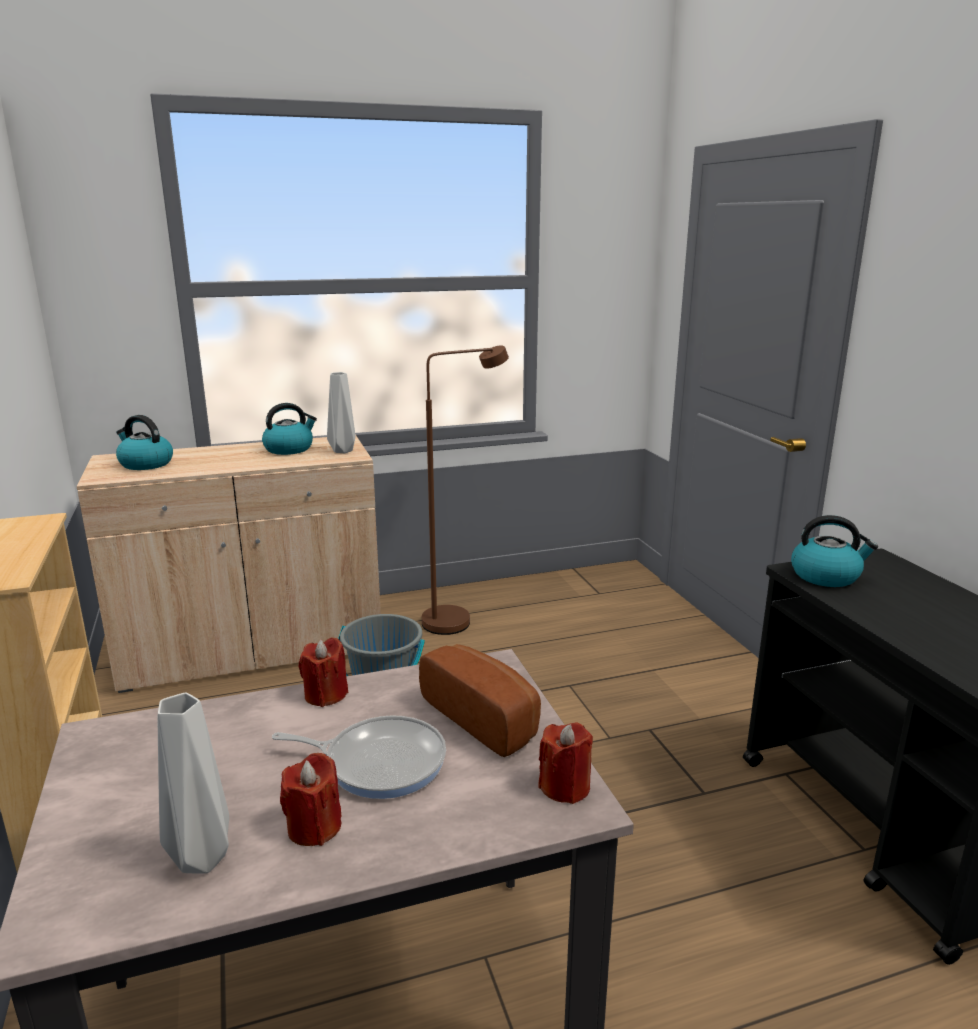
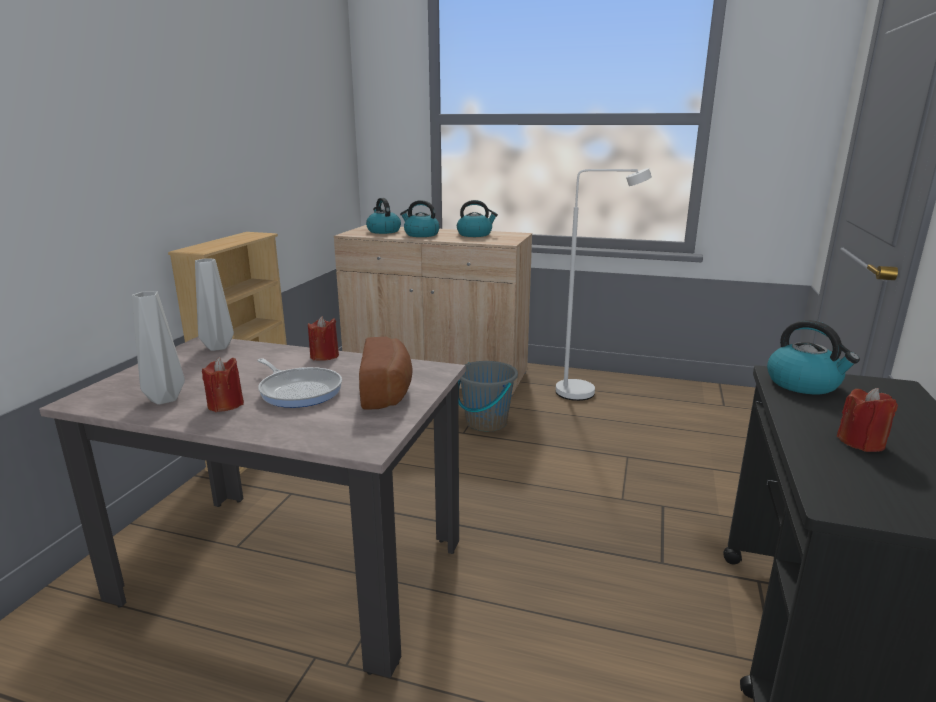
camera: 35 degrees right, 0 degrees up
(214, 462) = (421, 235): none -> kettle
(341, 451) = (505, 239): grey vase -> grey vase (217, 347)
(458, 620) = (586, 393): brown floor lamp -> white floor lamp
(565, 787) = (373, 434): red candle -> red candle (861, 442)

